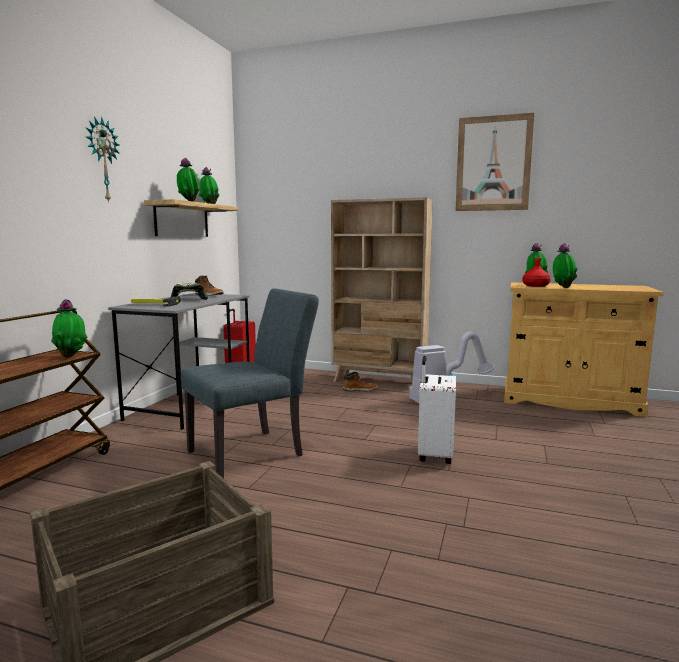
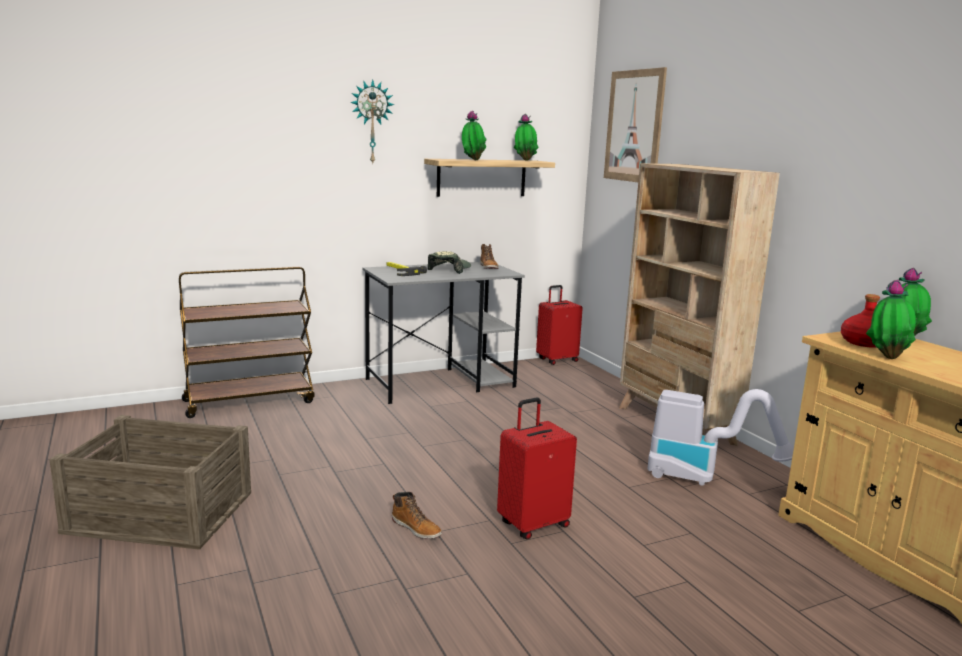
camera: 45 degrees right, 5 degrees up
(71, 356) = (287, 309): potted plant -> none
(253, 451) = (397, 445): grey chair -> none
(360, 389) = (627, 427): boot -> boot (416, 528)
(434, 455) = (532, 524): white suitcase -> red suitcase
(493, 163) = (877, 118): picture -> picture (634, 126)

